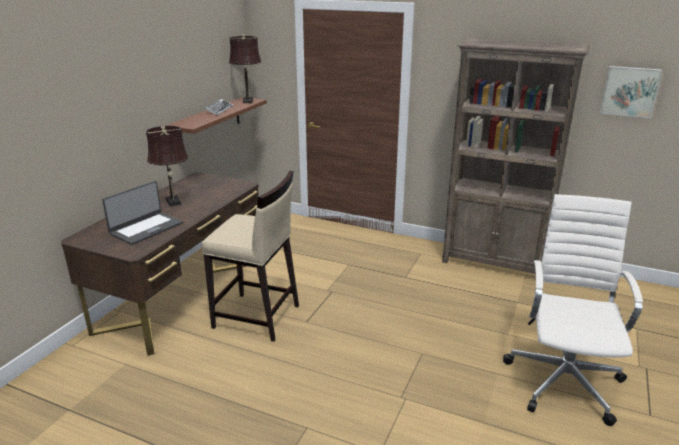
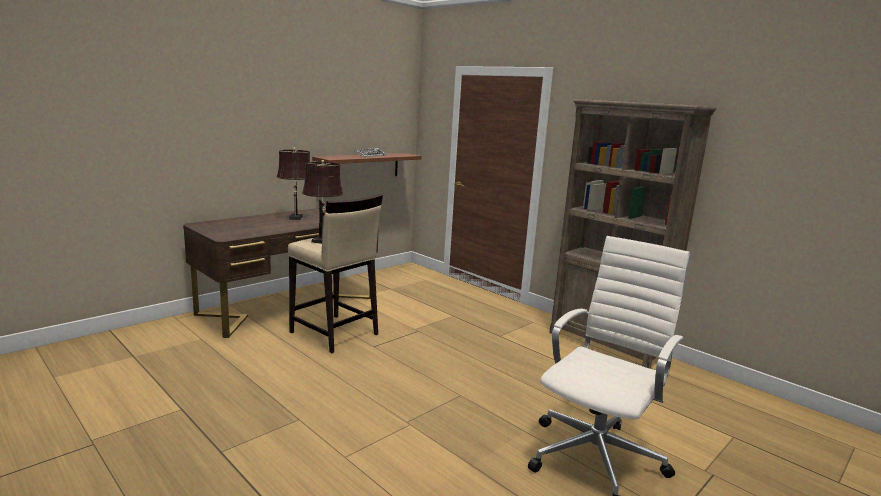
camera: 20 degrees right, 10 degrees down
(146, 228) = (253, 227): laptop -> none
(248, 100) = (404, 154): brown table lamp -> brown table lamp (322, 240)
(629, 91) = (763, 160): picture -> none

